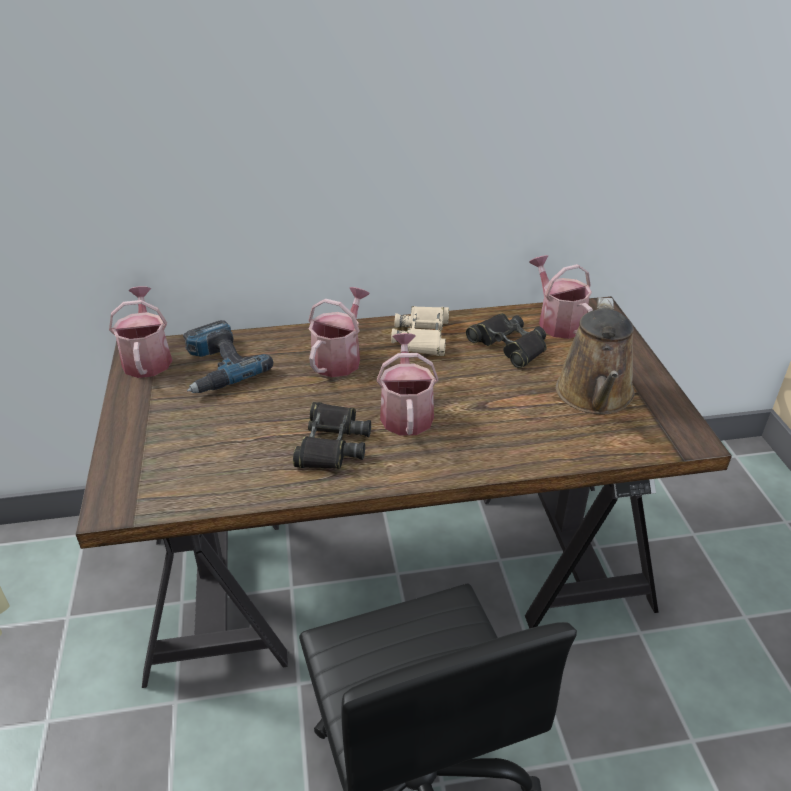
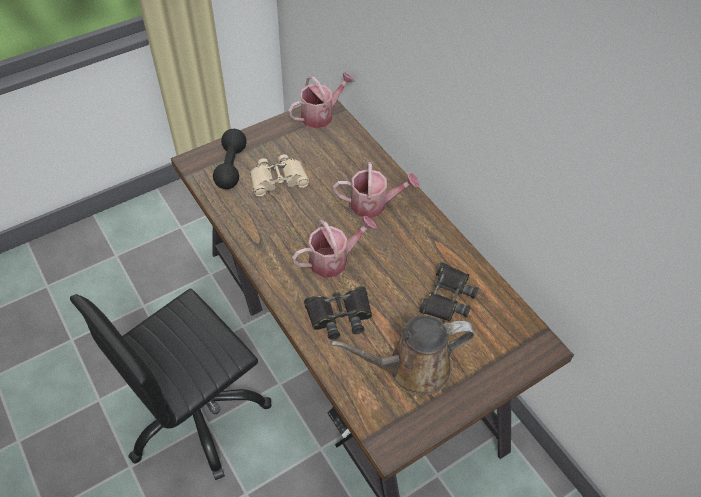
camera: 65 degrees right, 15 degrees up
(163, 466) = (231, 167): none -> black dumbbell
(217, 367) = (330, 149): power drill -> none
(331, 443) = (284, 232): black binoculars -> black binoculars (339, 315)
(423, 337) = (427, 241): beige binoculars -> beige binoculars (278, 180)
(557, 322) = (503, 322): watering can -> none

